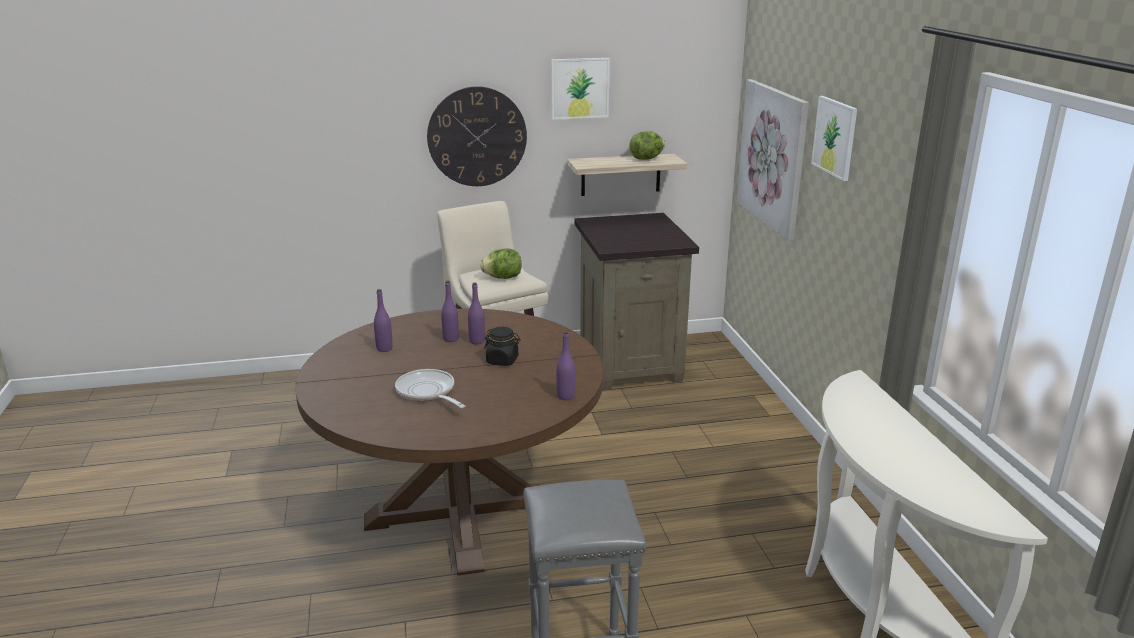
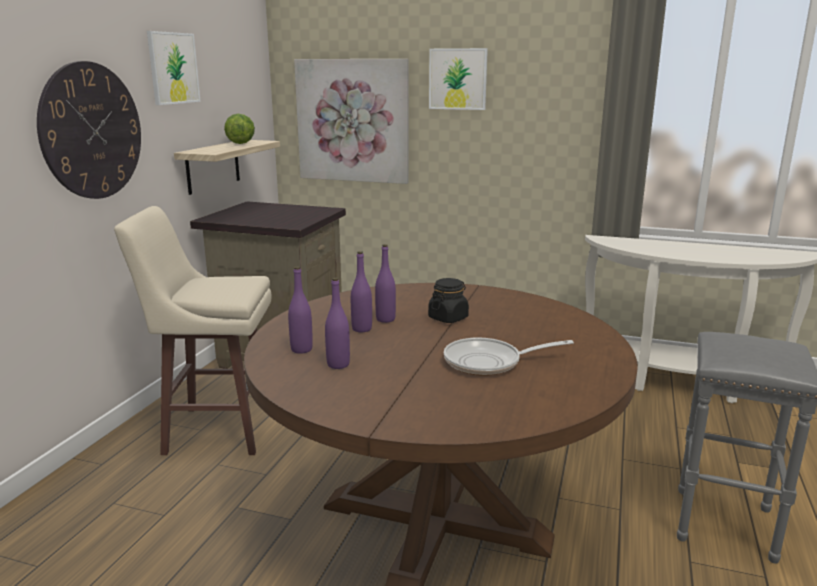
camera: 60 degrees left, 5 degrees down
(503, 278) = (228, 284): lettuce -> none
(565, 396) = (555, 310): purple bottle -> purple bottle (301, 349)

